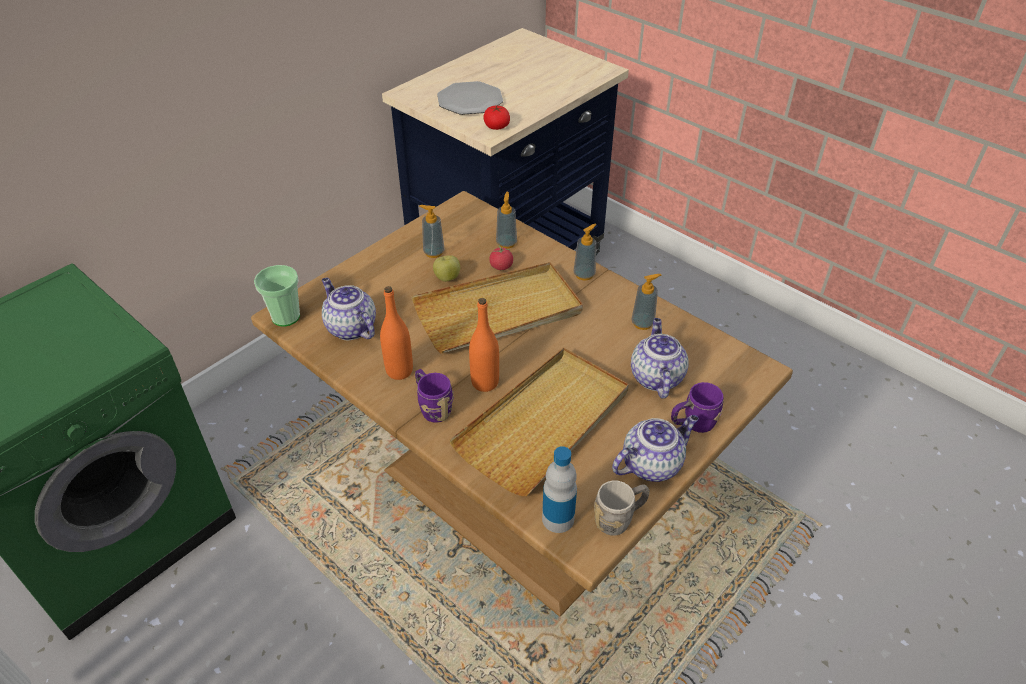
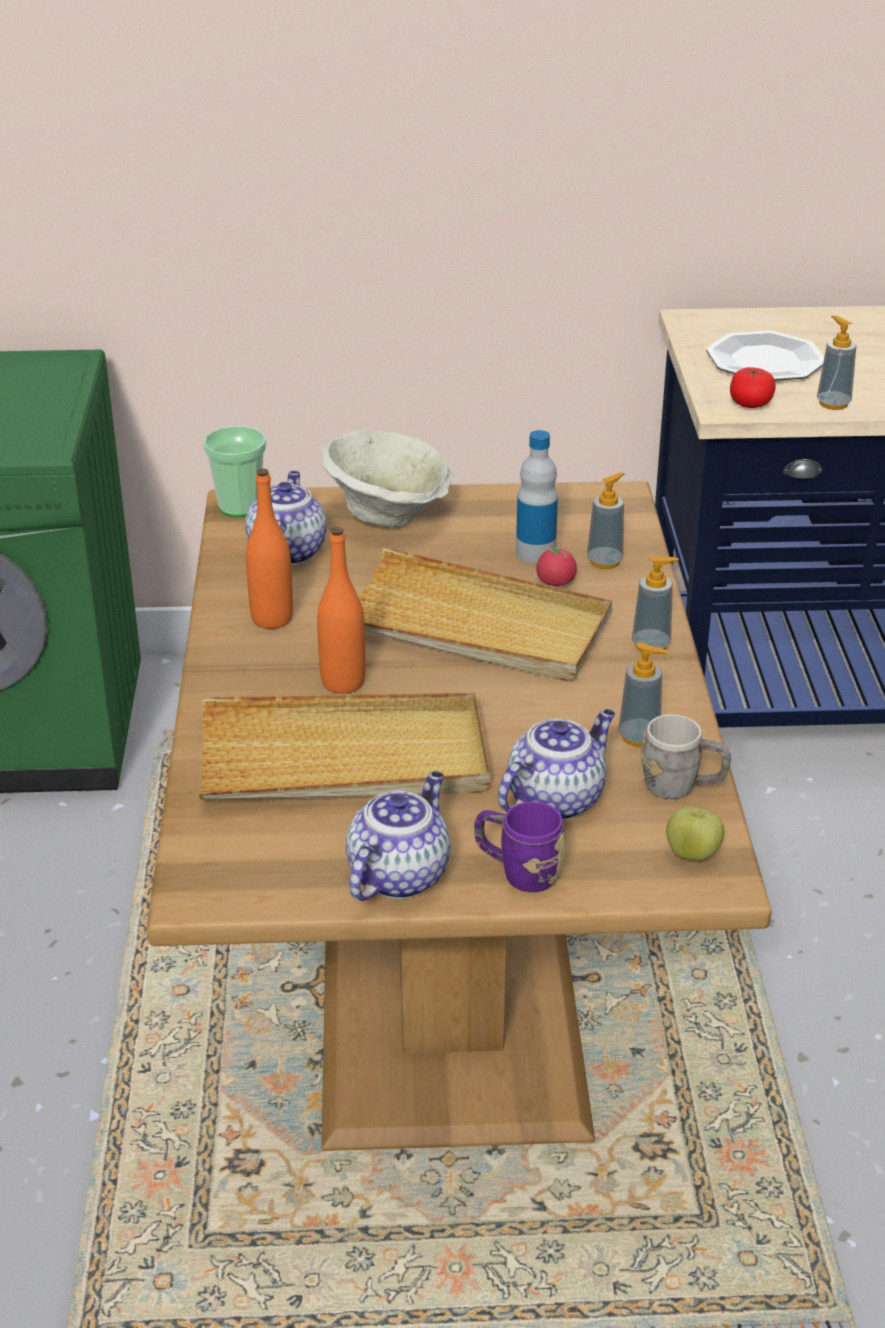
camera: 45 degrees right, 10 degrees down
(373, 277) = (388, 516): none -> beige bowl
(432, 407) = (251, 671): purple mug -> none
(433, 252) = (497, 527): soap dispenser -> soap dispenser (833, 404)
(447, 278) = (470, 560): apple -> apple (692, 854)
(558, 519) = (209, 849): bottle -> bottle (535, 552)
(619, 519) = (272, 895): grey mug -> grey mug (681, 787)
(652, 463) = (398, 874): teapot -> teapot turned 75 degrees counterclockwise

